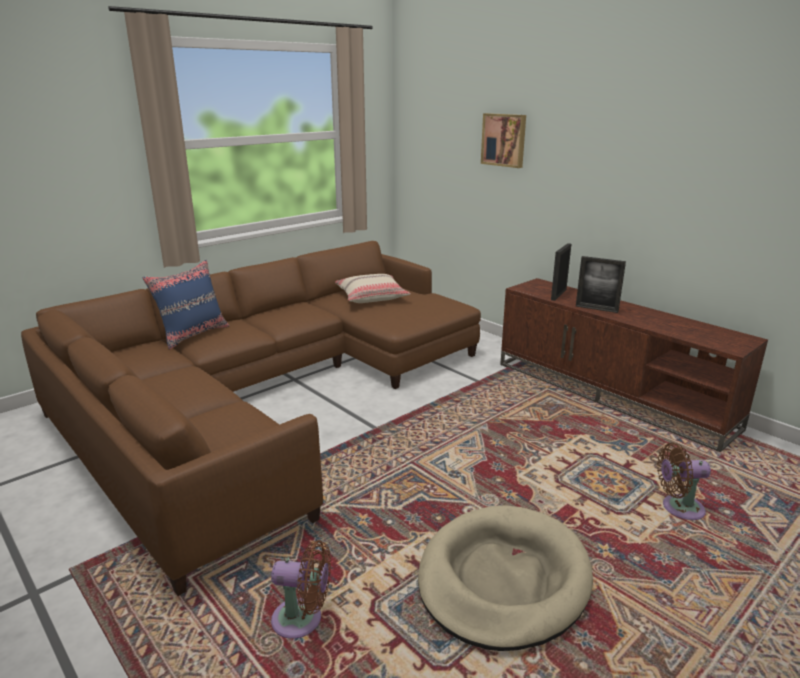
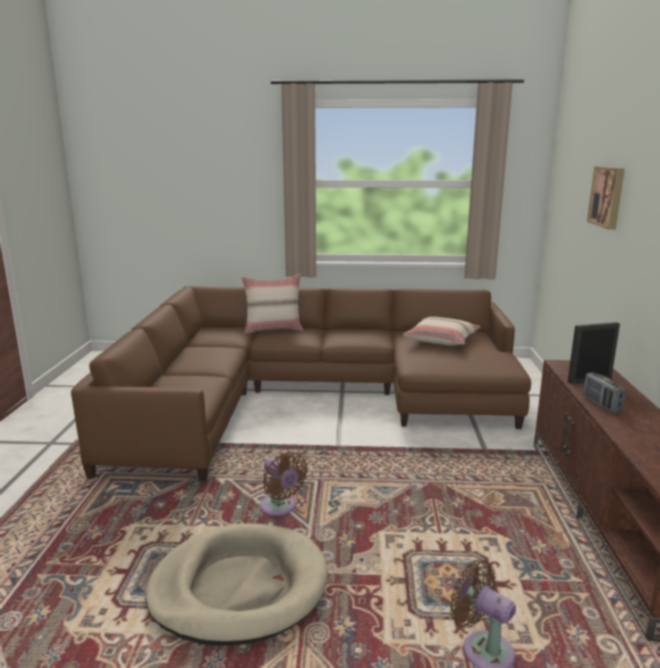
camera: 45 degrees right, 5 degrees down
(193, 334) = (273, 330): blue pillow -> beige pillow
(302, 620) = (109, 527): brown fan -> brown fan (280, 508)
(596, 309) = (601, 404): picture frame -> radio

